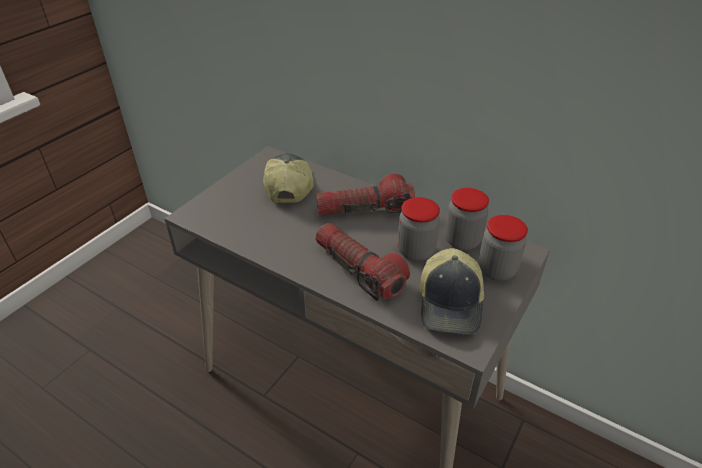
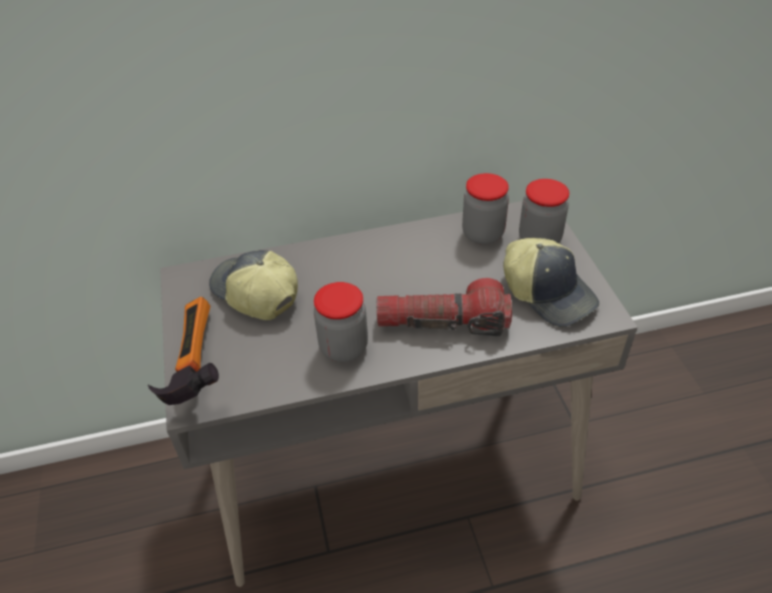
camera: 45 degrees left, 5 degrees up
(213, 197) = (189, 364): none -> hammer
(365, 209) = (365, 264): flashlight -> none
(416, 251) = (462, 270): jar -> jar (343, 347)

